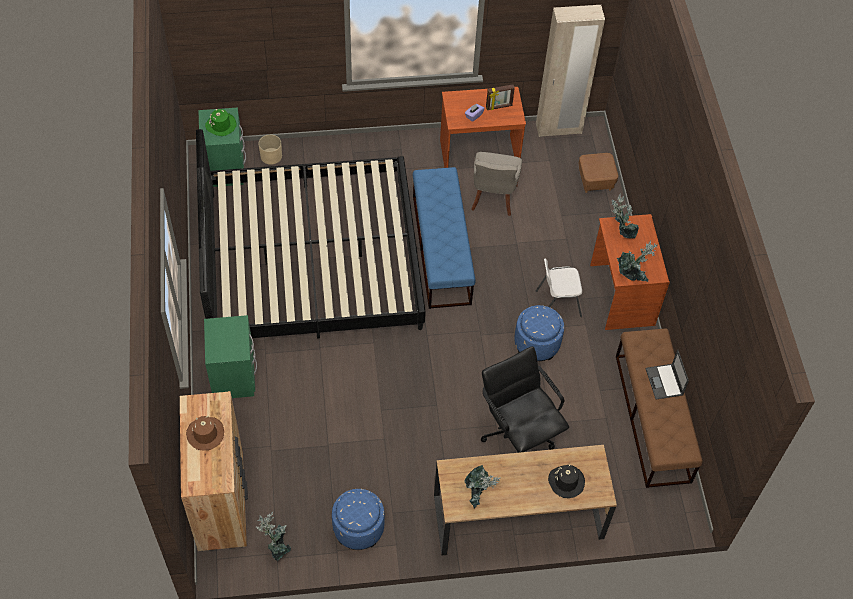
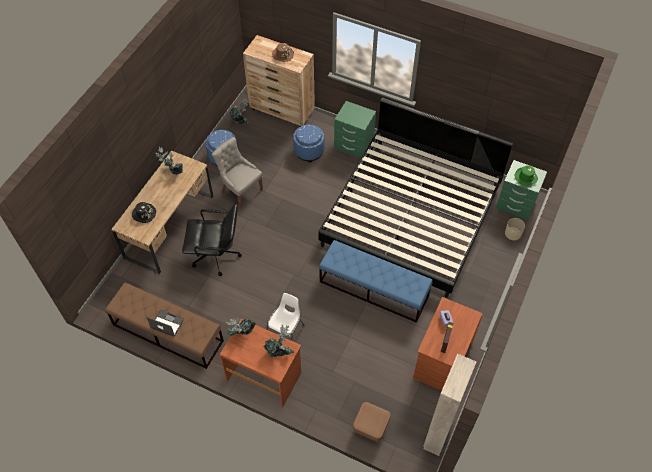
camera: 125 degrees right, 0 degrees up
(493, 198) = (397, 345): grey chair -> grey chair (240, 191)
(537, 343) = (266, 301): blue ottoman -> blue ottoman (309, 151)

